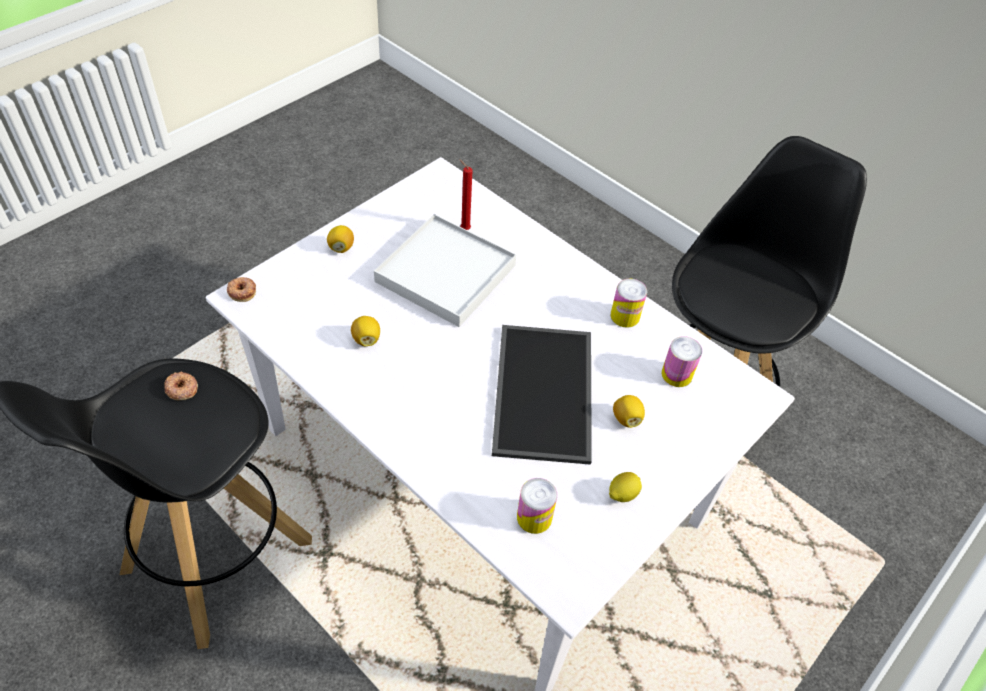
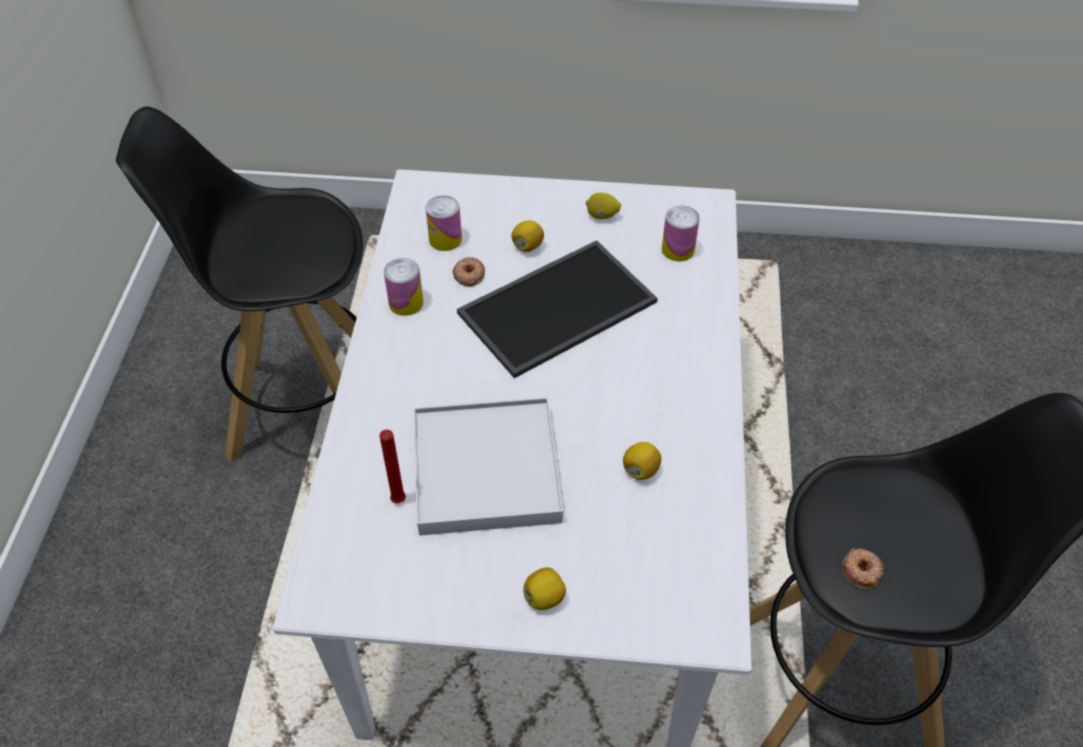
camera: 125 degrees left, 0 degrees up
(242, 291) = (706, 636): donut -> donut (469, 274)

